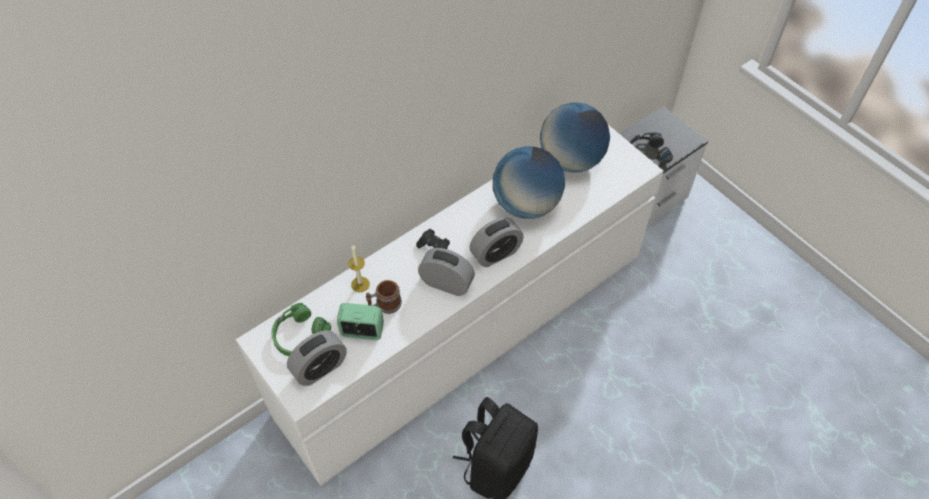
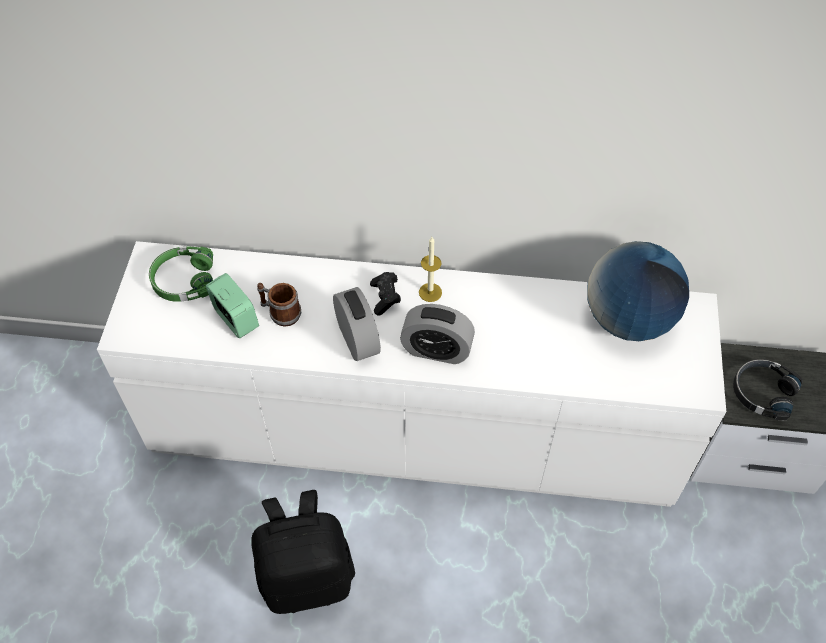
camera: 45 degrees right, 0 degrees up
(320, 368) = (166, 321): alarm clock -> none
(360, 284) = (283, 277): candle -> candle (430, 292)
(526, 204) = (525, 327): globe -> none

